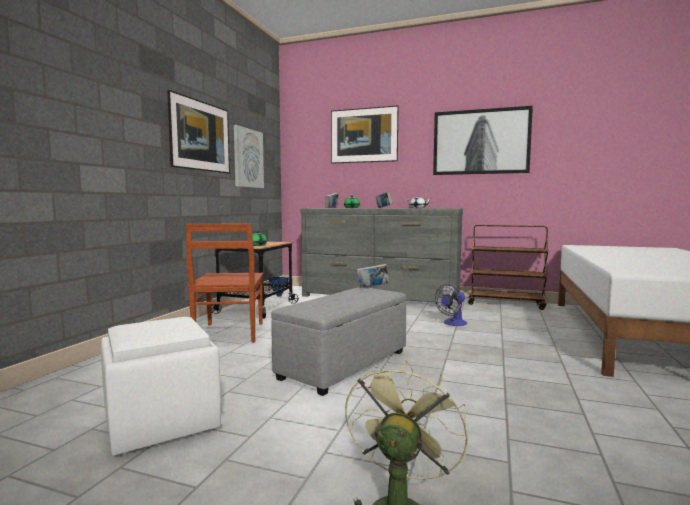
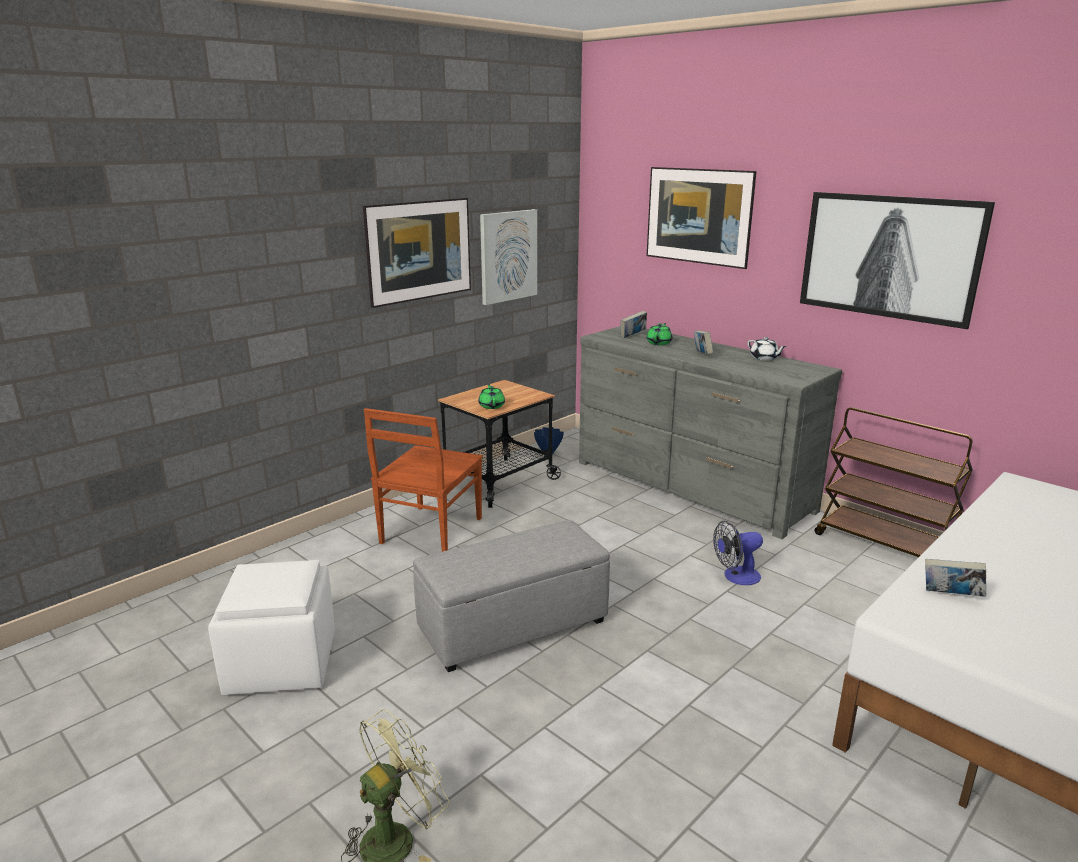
camera: 25 degrees right, 15 degrees up
(373, 287) = (576, 529): book -> book (950, 596)

